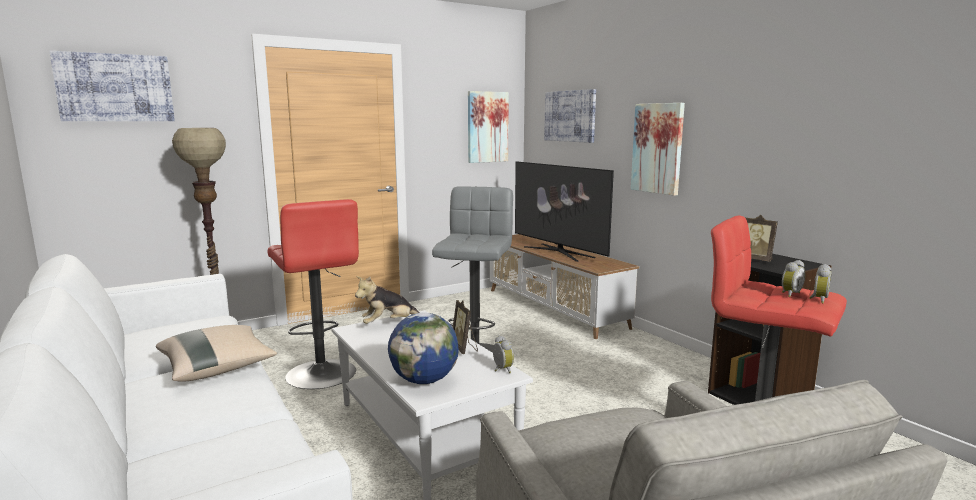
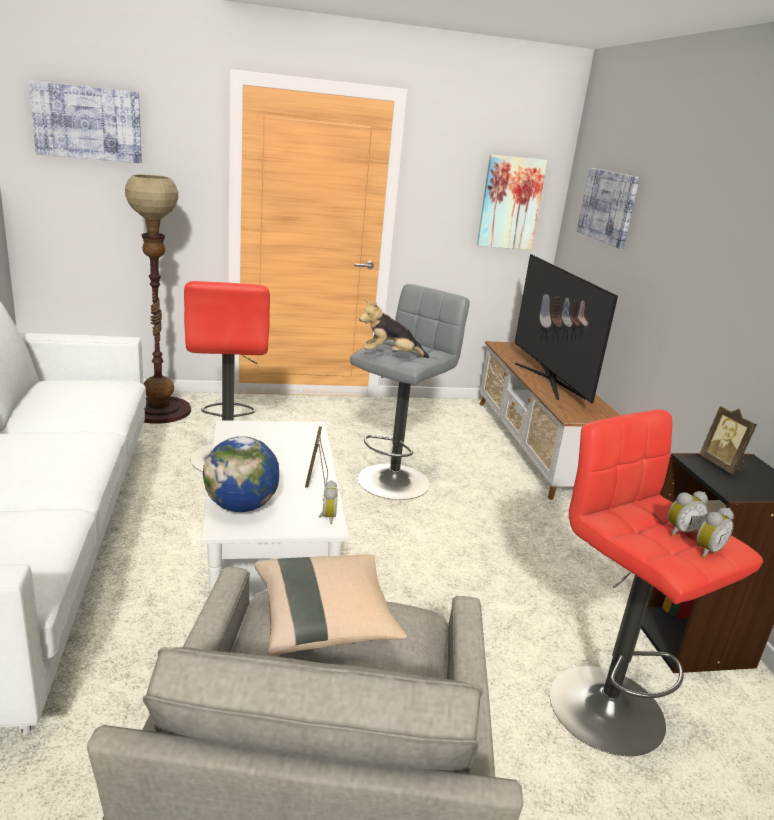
camera: 20 degrees right, 10 degrees up
(217, 368) = (73, 440): beige pillow -> beige pillow (324, 621)
(388, 324) = (272, 430): plush toy -> plush toy (390, 356)
(657, 148) = (683, 277): picture -> none

